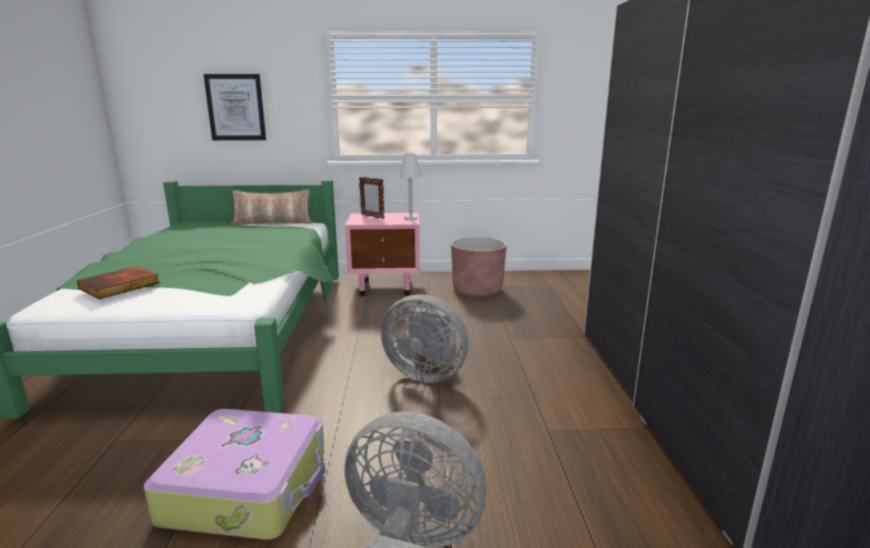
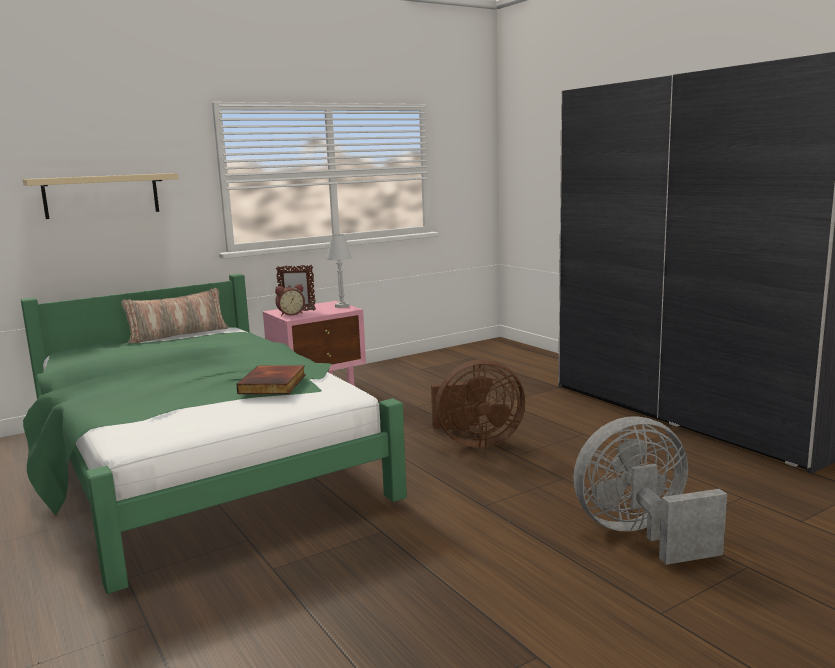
camera: 30 degrees left, 5 degrees down
(120, 286) = (182, 408): book -> book (274, 384)
(235, 107) = (101, 195): picture -> beige shelf
(248, 487) = (463, 548): suitcase -> none
(361, 219) = (290, 314): none -> alarm clock
(425, 373) = (475, 442): grey fan -> brown fan
(477, 290) = (414, 374): brown planter -> none

